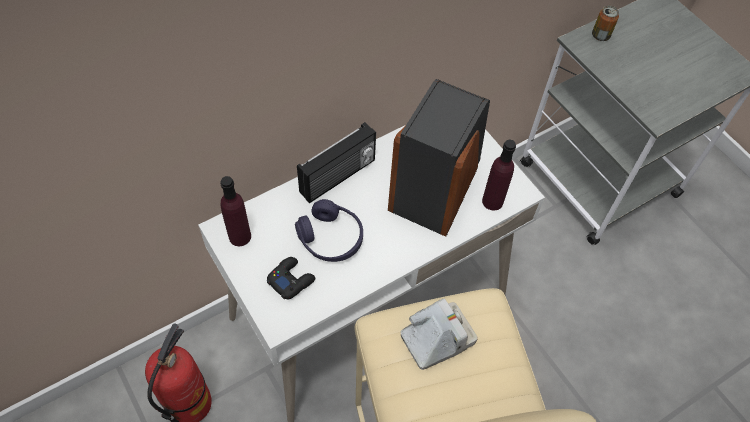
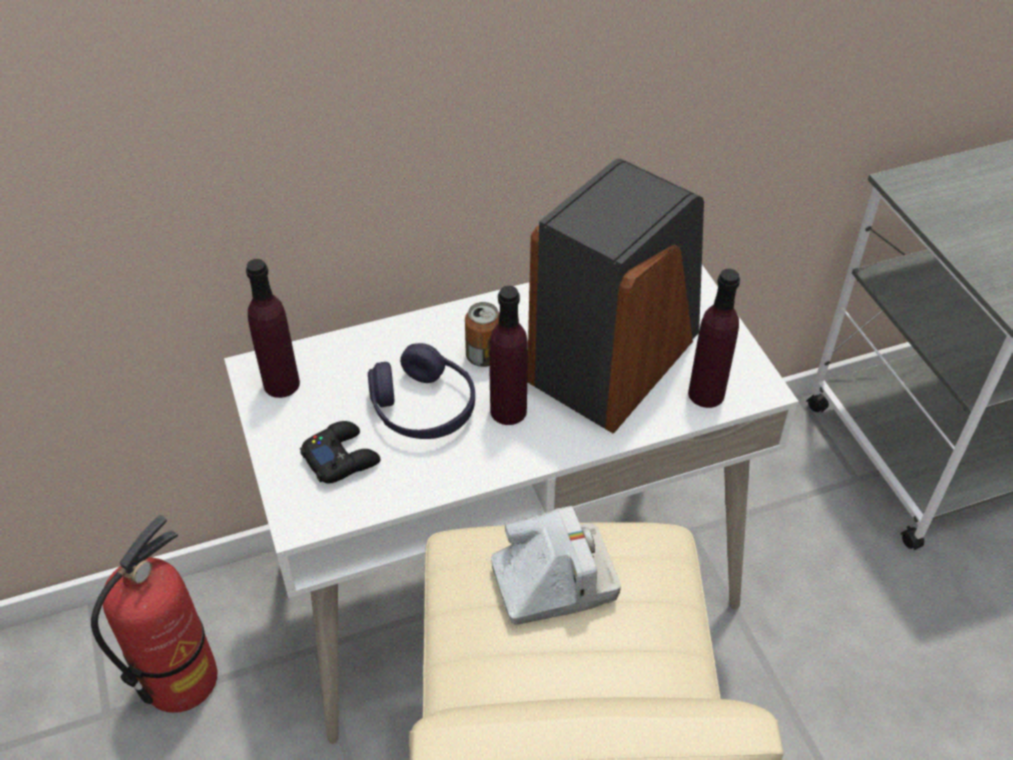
camera: 15 degrees right, 10 degrees down
(338, 177) = (461, 324): radio -> none
(381, 232) = (508, 411): none -> purple bottle
(600, 35) = (943, 180): can -> can (483, 356)

